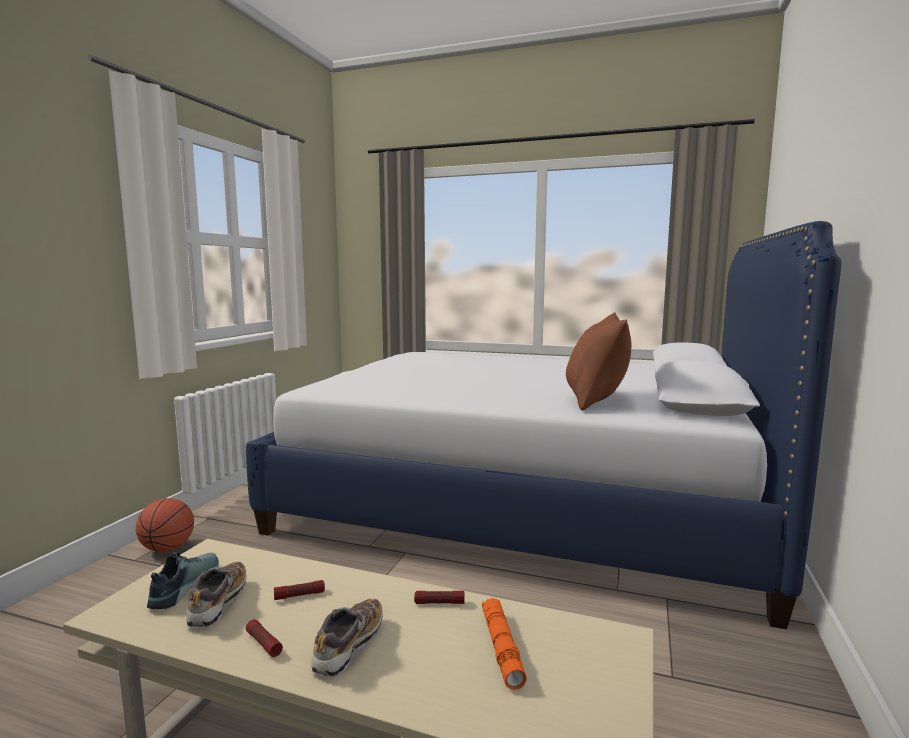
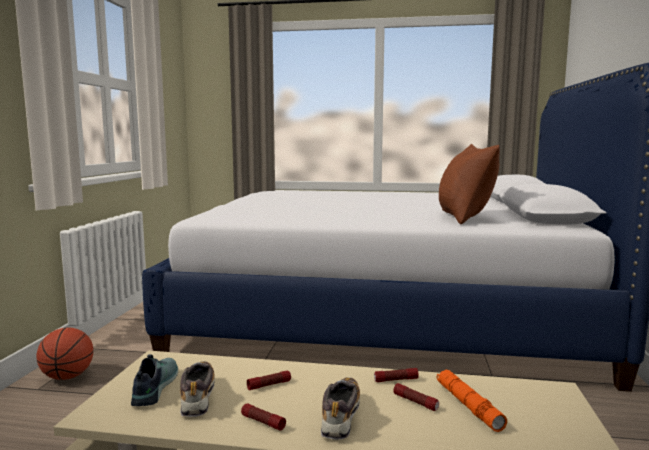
camera: 10 degrees left, 0 degrees up
(444, 636) = (415, 402): none -> flashlight

